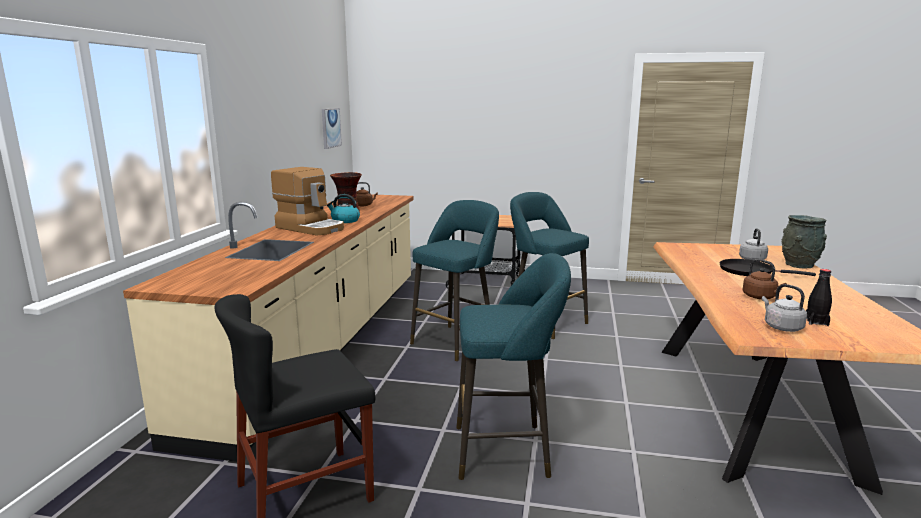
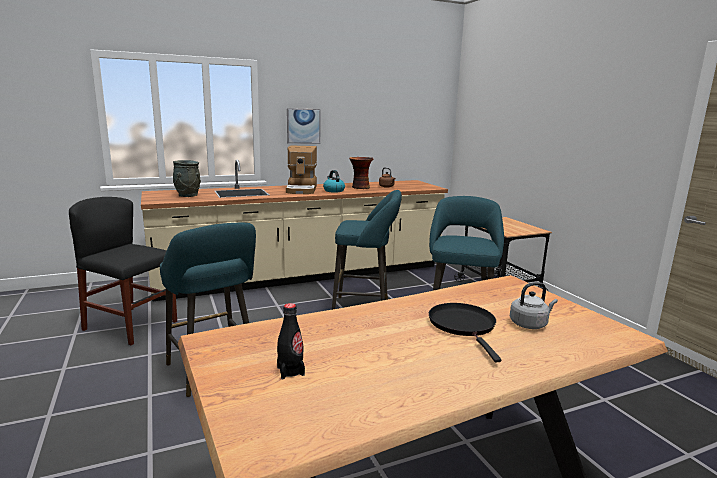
camera: 55 degrees right, 0 degrees up
(330, 128) = (416, 125): picture -> picture (303, 126)
(760, 297) = (355, 337): brown kettle -> none
(781, 327) = (252, 352): grey kettle -> none
(799, 265) = (559, 355): grey vase -> grey vase (187, 195)

